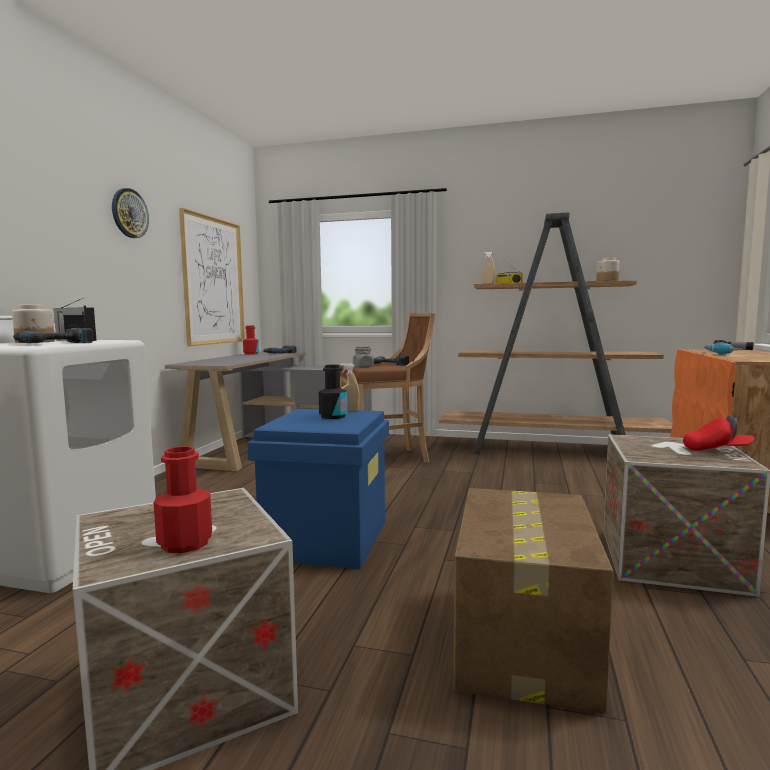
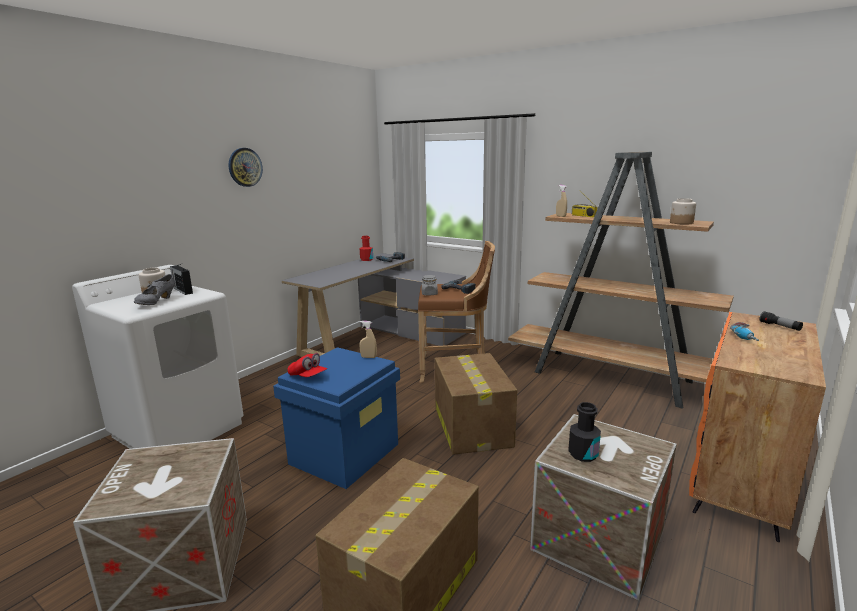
camera: 20 degrees right, 10 degrees up
(53, 343) = (156, 302): power drill -> grey shoe
(185, 543) = (153, 493): red bottle -> none
(213, 281) = (330, 203): picture -> none
(333, 416) = (347, 365): black bottle -> black bottle (583, 454)
(452, 498) = (471, 426): none -> cardboard box
(716, 450) = (642, 460): red cap -> red cap (307, 376)

